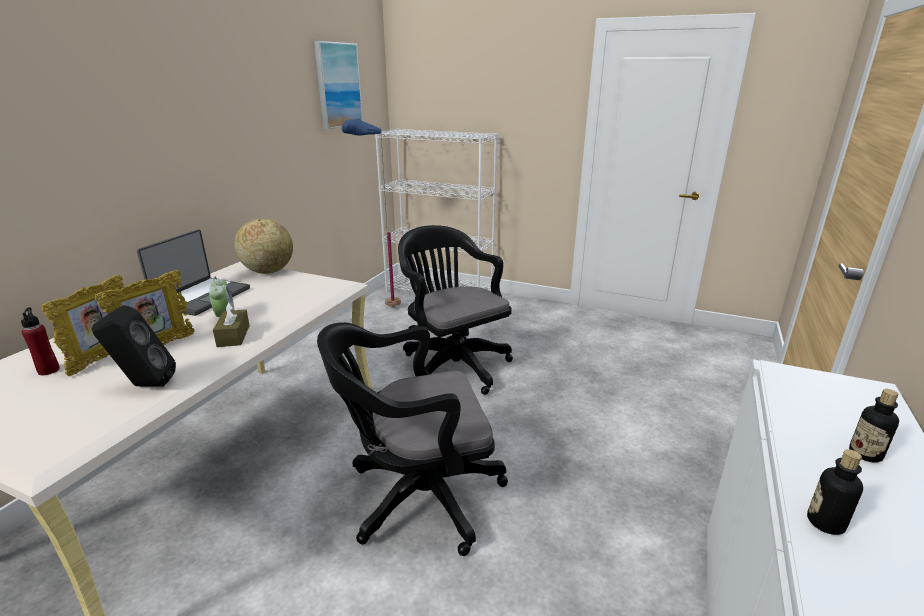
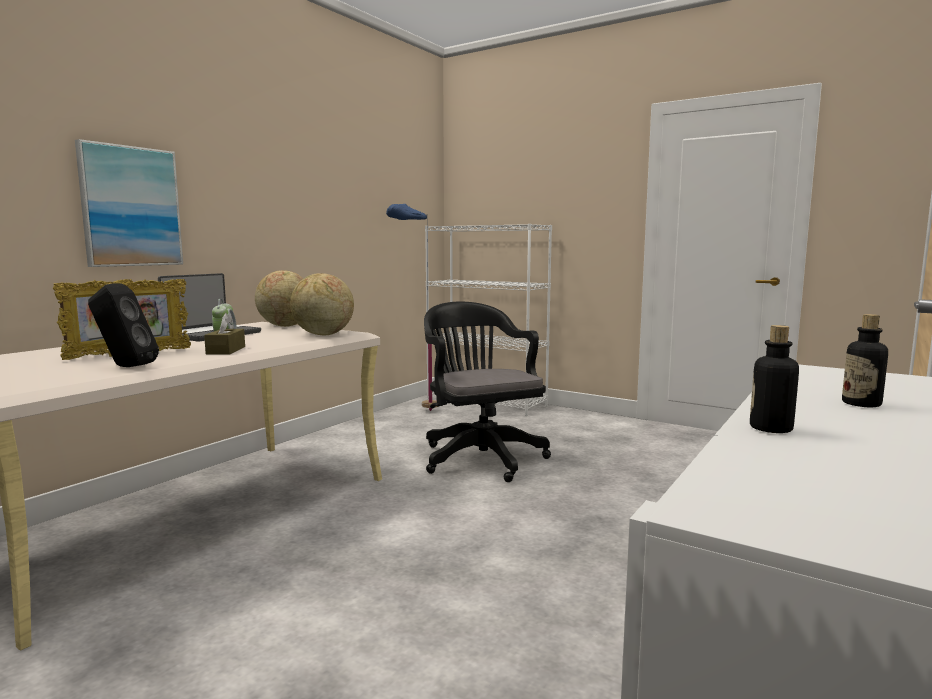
camera: 10 degrees right, 15 degrees down
(49, 370) = (48, 358): red bottle -> none
(315, 291) = (323, 335): none -> globe
(338, 85) = (389, 175): picture -> picture (130, 207)
(417, 497) = (397, 556): black office chair -> none

